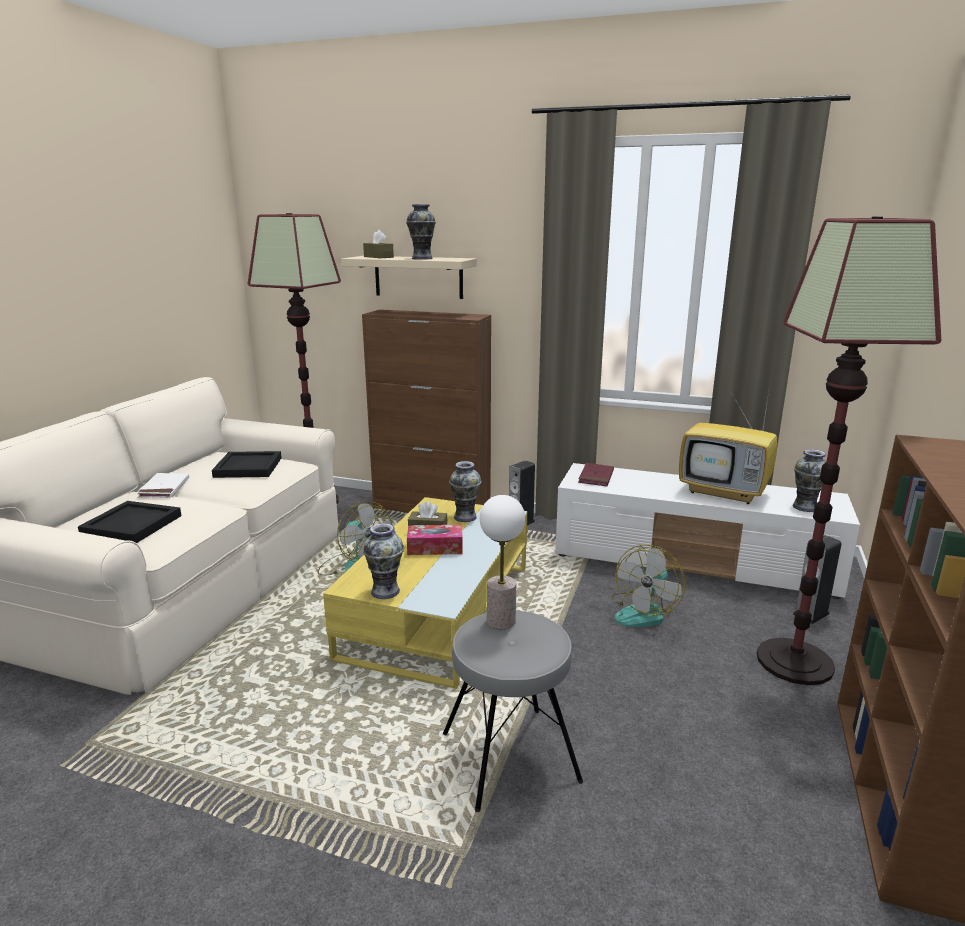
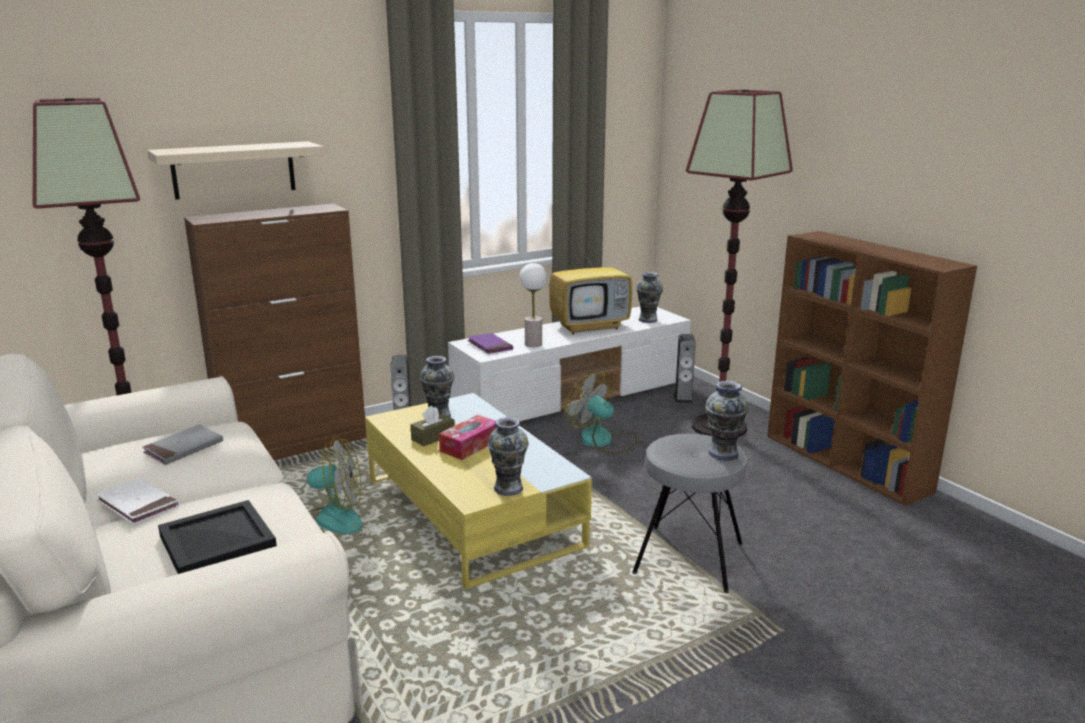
camera: 50 degrees left, 0 degrees up
(247, 467) = (183, 448): black tray -> grey book
(378, 257) = (193, 149): brown tissue box -> none
(422, 258) = (261, 147): vase -> vase (723, 453)
(501, 621) = (670, 446): table lamp -> table lamp (533, 344)
(596, 477) = (490, 346): red book -> purple book
(644, 612) = (603, 441): fan -> fan turned 150 degrees clockwise

